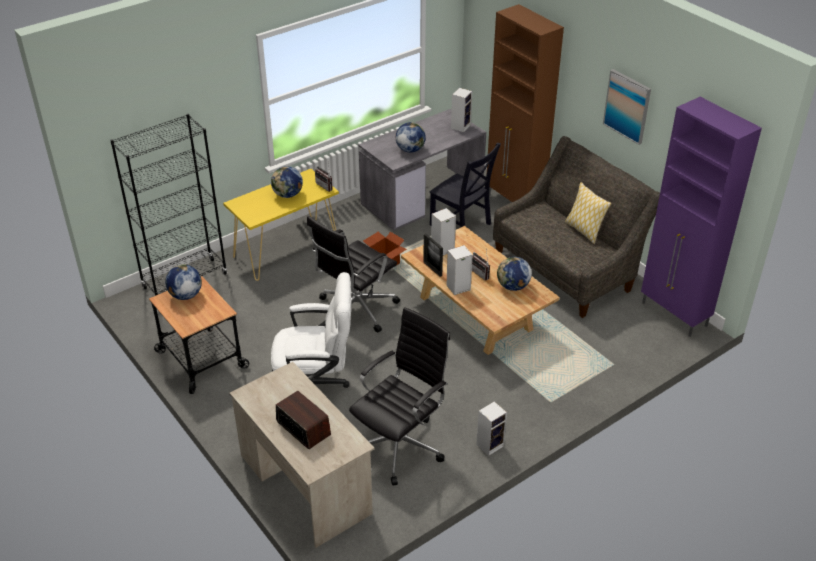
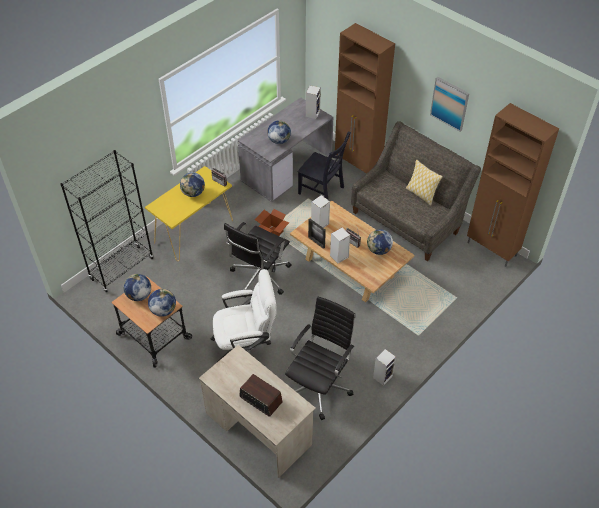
camera: 10 degrees left, 10 degrees up
(210, 315) = (163, 310): none -> globe
(674, 315) = (492, 250): purple cabinet -> brown cabinet

